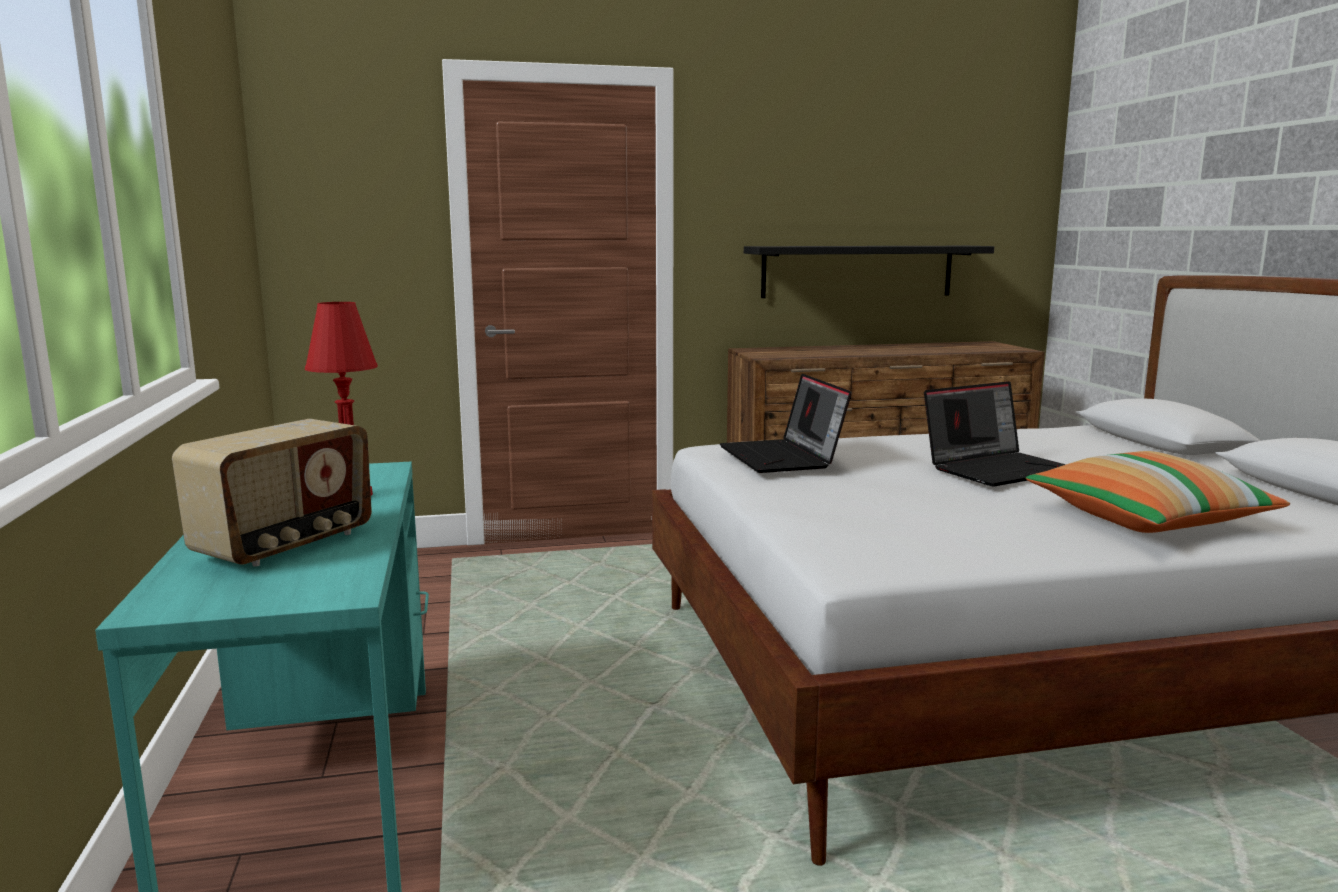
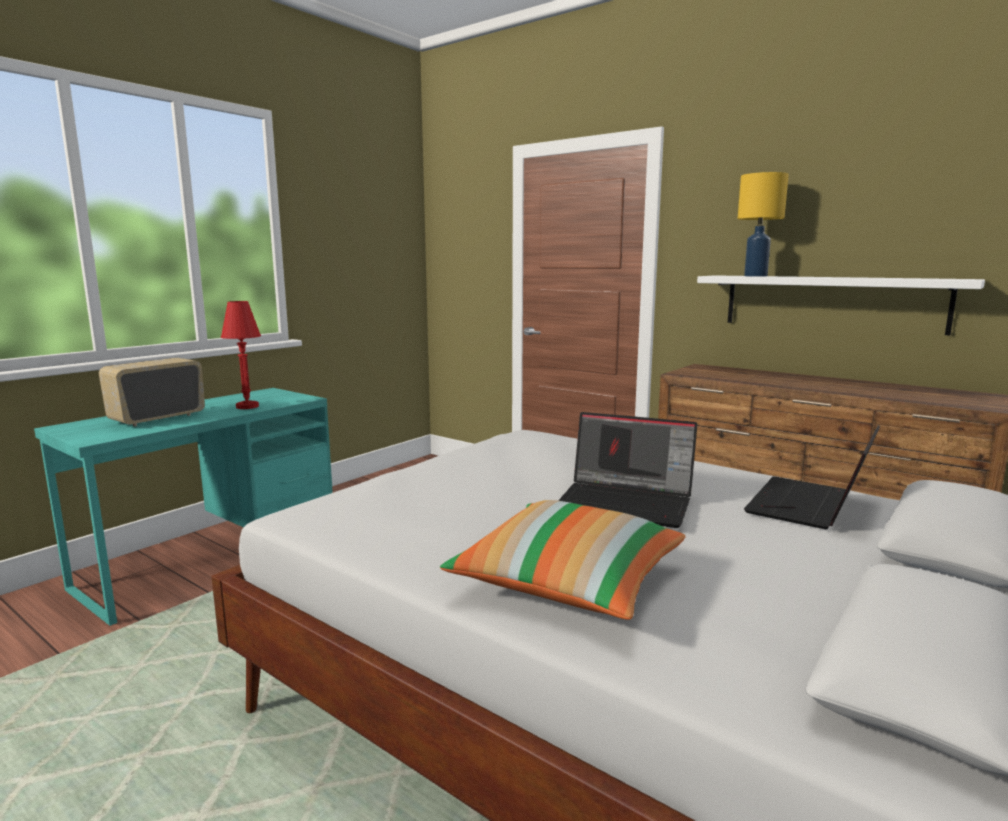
camera: 50 degrees right, 0 degrees up
(286, 545) = (157, 418): radio -> radio turned 135 degrees clockwise
(783, 458) = (516, 448): laptop -> laptop (810, 506)
(808, 246) = (756, 276): none -> yellow table lamp
(857, 271) = (831, 302): black shelf -> white shelf

